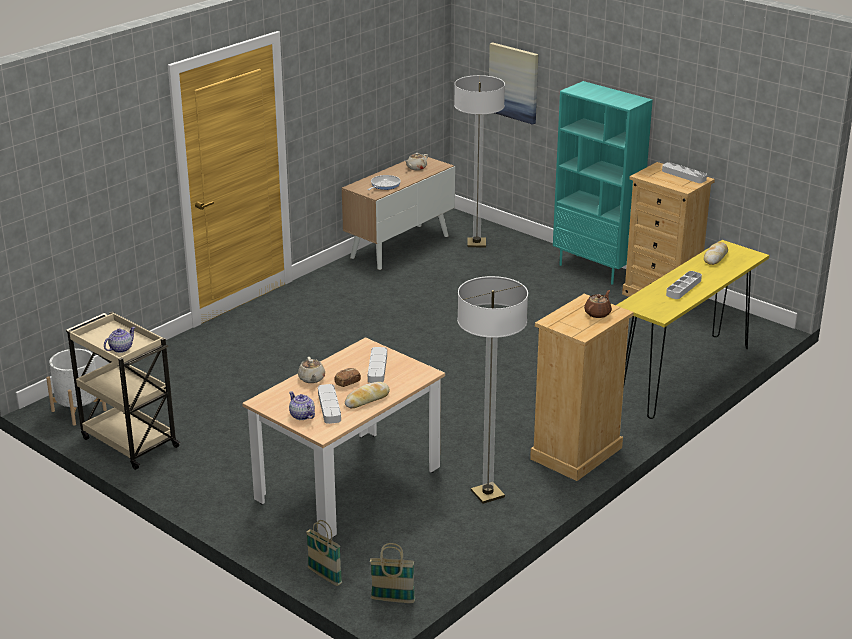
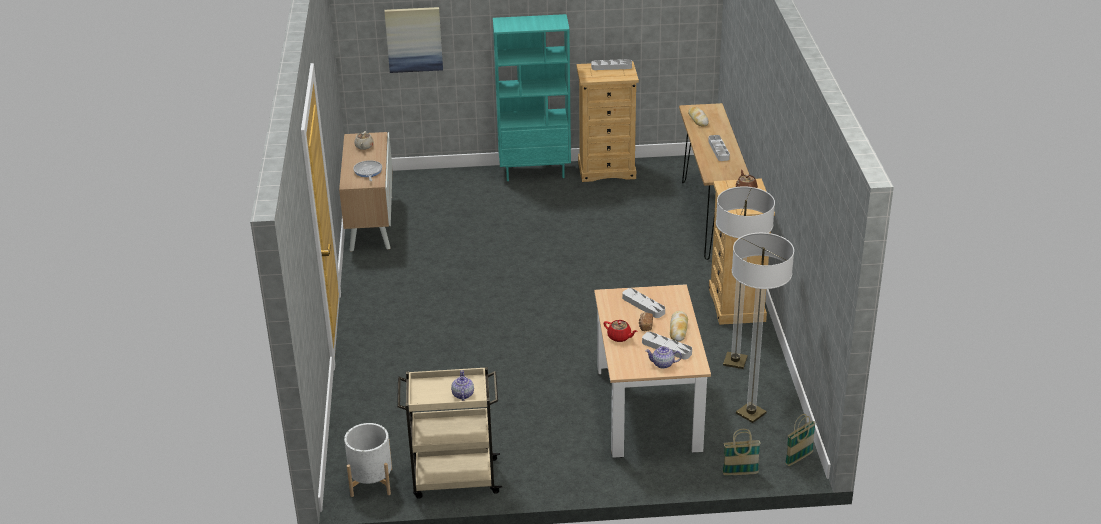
camera: 45 degrees left, 5 degrees up
(311, 379) = (619, 337): beige teapot -> red teapot
(476, 243) = (422, 193): floor lamp -> floor lamp (751, 413)
(685, 376) = (709, 218): yellow console table -> brown console table

